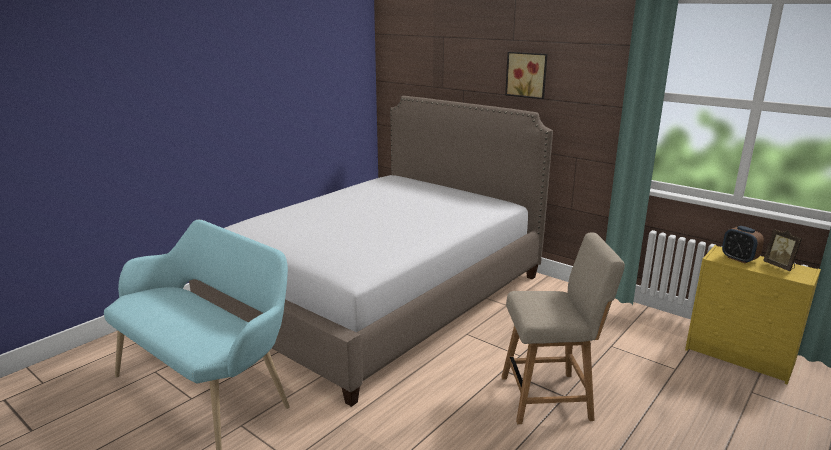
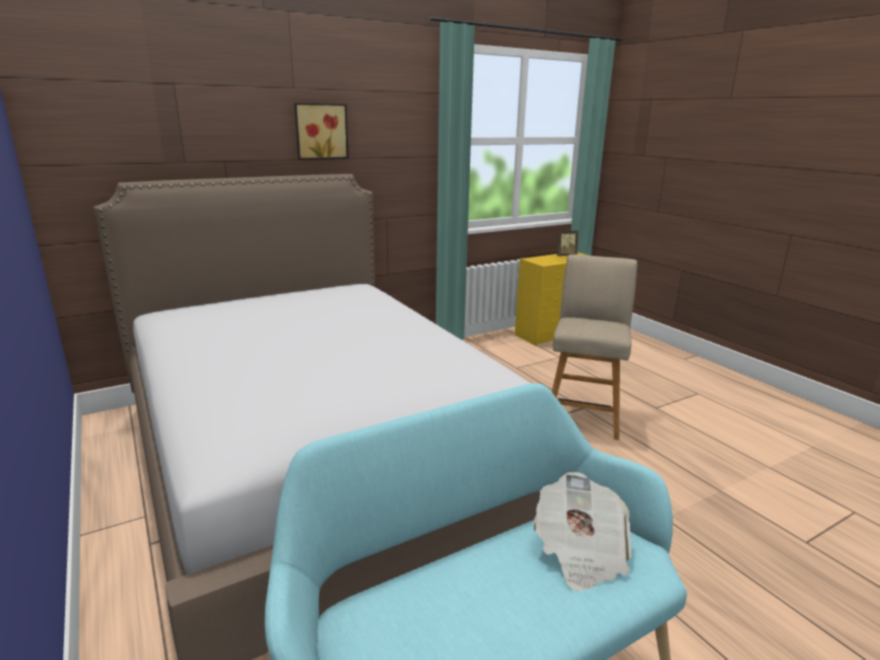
camera: 70 degrees left, 0 degrees up
(215, 333) = (580, 552): none -> newspaper
(739, 259) = (548, 260): alarm clock -> none

